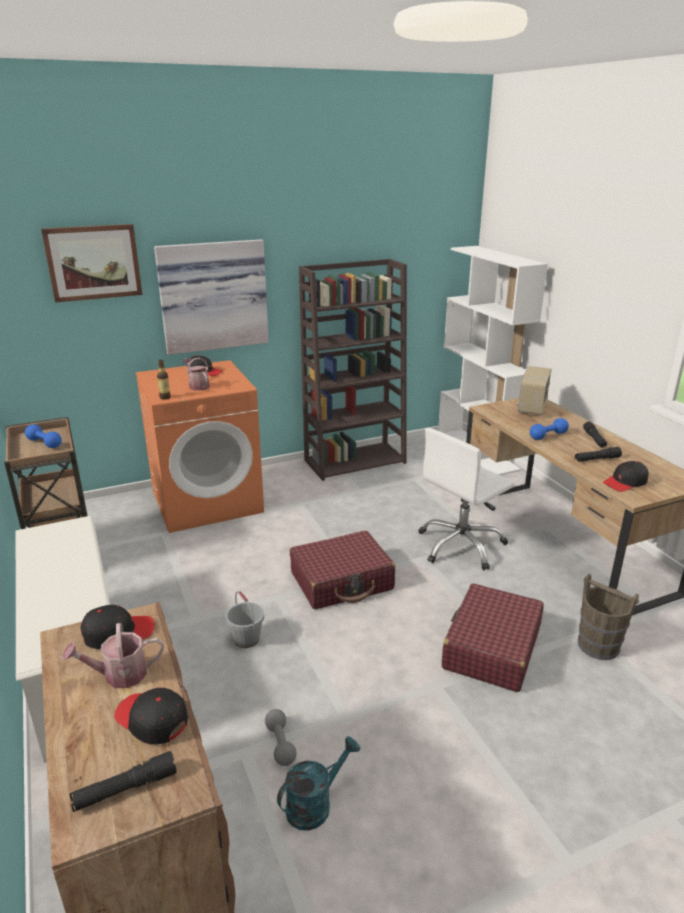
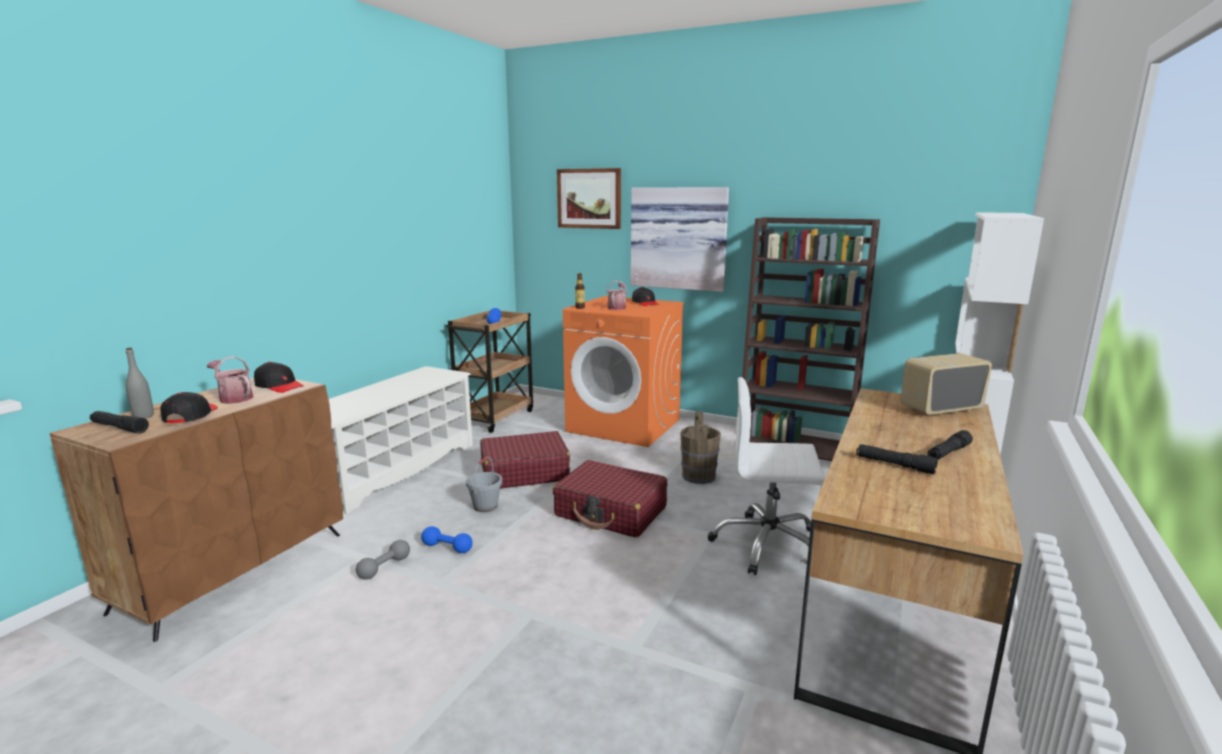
camera: 50 degrees right, 10 degrees down
(97, 762) = (143, 416): none -> grey bottle
(315, 804) = (332, 609): turquoise watering can -> none
(491, 648) = (625, 625): red suitcase -> red suitcase (524, 472)
(548, 436) = (888, 431): blue dumbbell -> blue dumbbell (447, 548)
(597, 645) = (737, 703): brown bucket -> brown bucket (698, 476)
(625, 482) = (870, 492): black cap -> none

